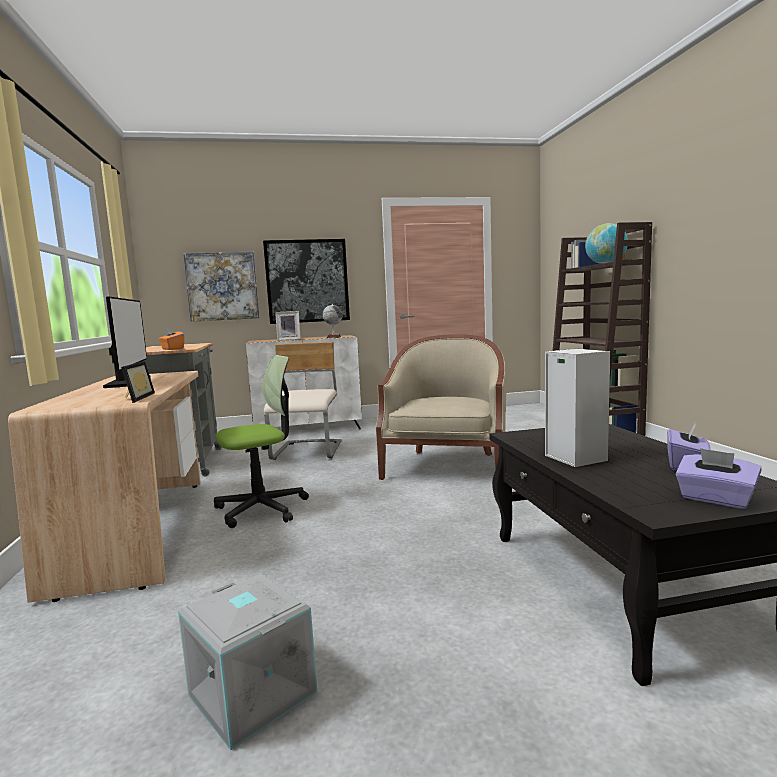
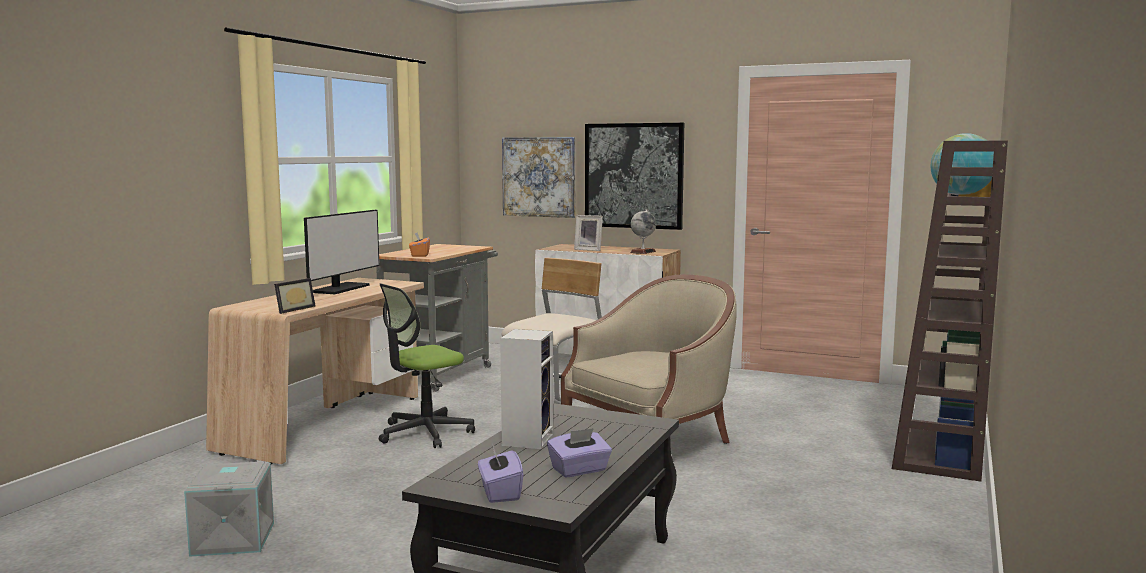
camera: 35 degrees right, 0 degrees up
(262, 509) = (425, 433): office chair -> office chair turned 135 degrees clockwise

